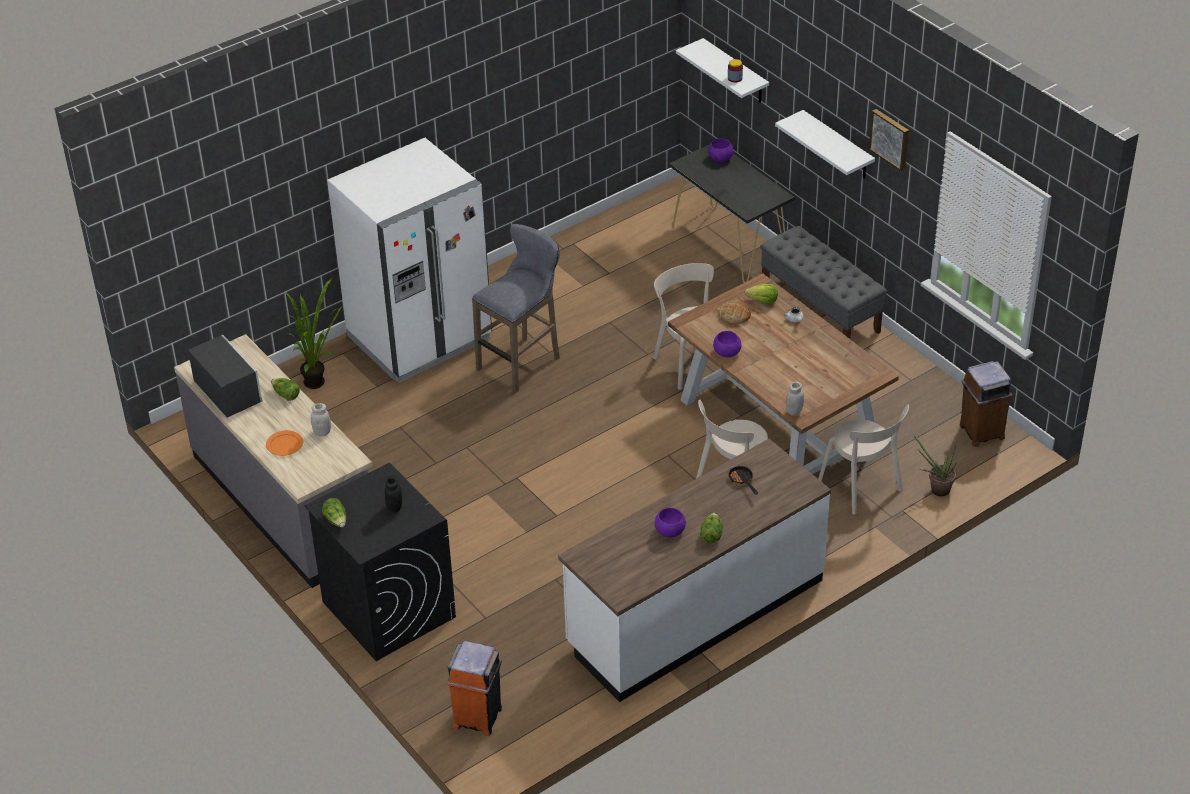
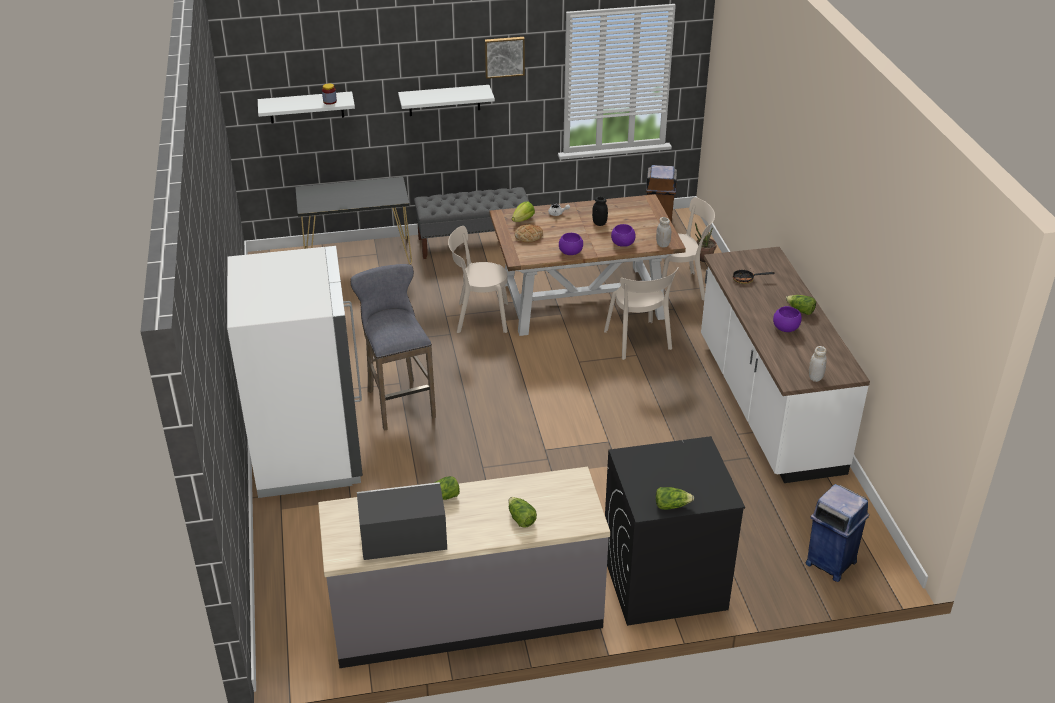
camera: 65 degrees left, 5 degrees down
(284, 445) = (521, 519): orange plate -> lettuce
(319, 382) = (308, 537): potted plant -> none
(322, 432) = (521, 487): white jar -> white jar (815, 377)
(394, 507) = (676, 463): black jar -> black jar (599, 223)
(478, 716) = (830, 562): orange trash can -> blue trash can
(720, 158) = (319, 191): purple bowl -> purple bowl (622, 244)

